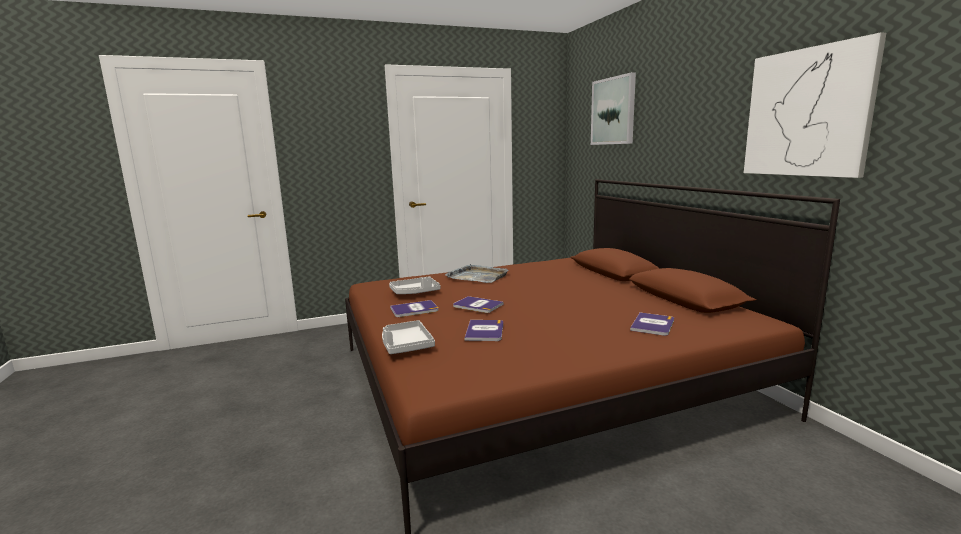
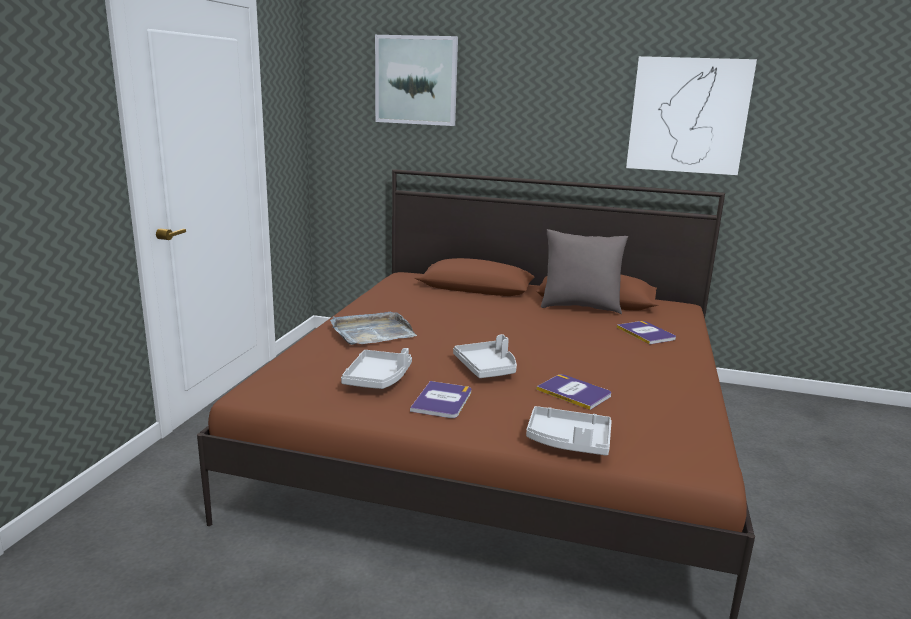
camera: 55 degrees left, 5 degrees up
(477, 305) = (487, 368): book -> grey tray
(652, 298) = (580, 307): none -> grey pillow

